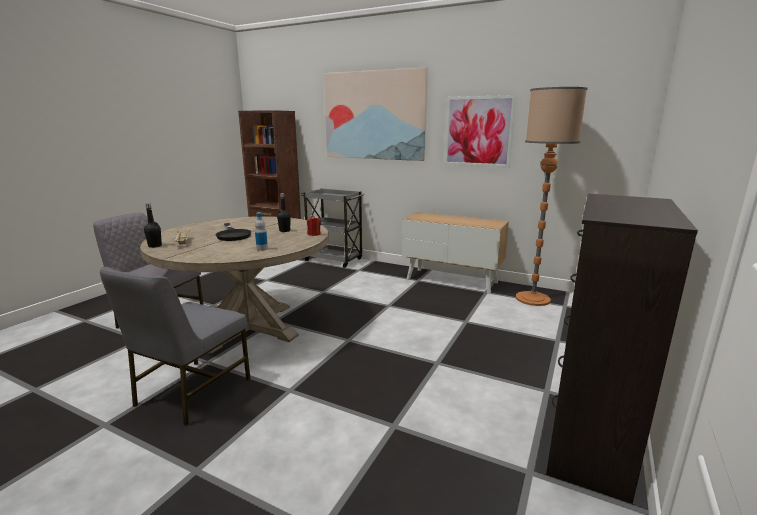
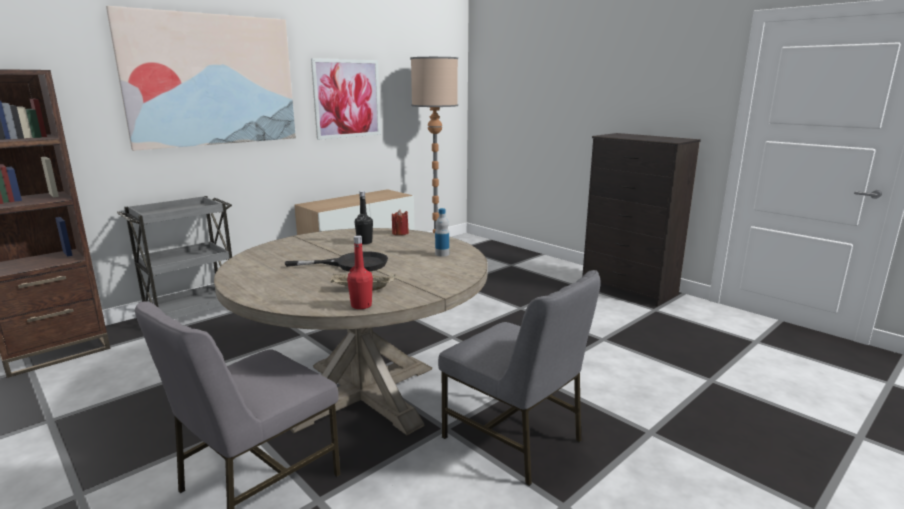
camera: 70 degrees left, 0 degrees up
(155, 246) = (361, 305): black bottle -> red bottle

